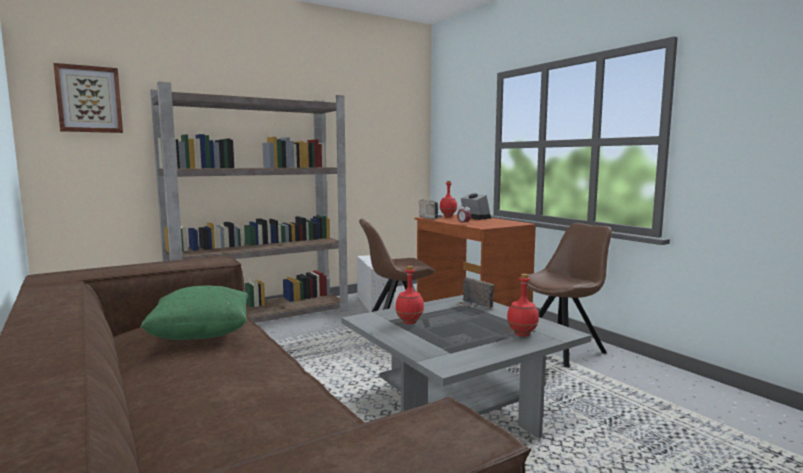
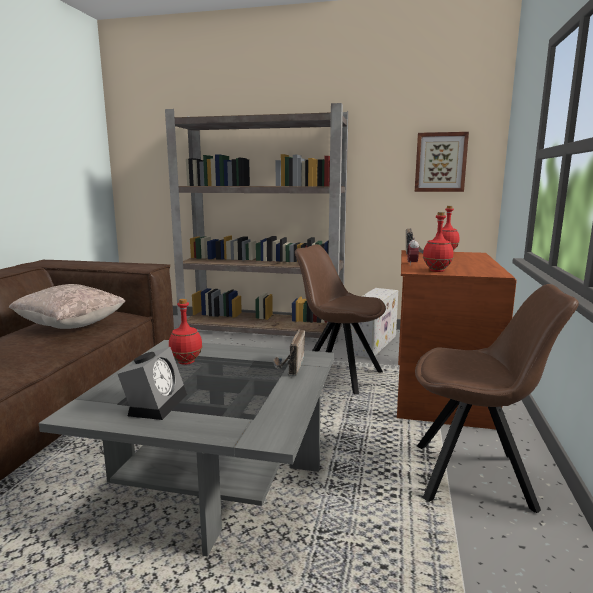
camera: 45 degrees right, 5 degrees up
(89, 99) = (151, 129): picture -> picture (440, 162)
(201, 336) = (71, 326): green pillow -> beige pillow
(474, 217) = (469, 259): alarm clock -> alarm clock (156, 403)
(522, 334) = (226, 416): red bottle -> red bottle (437, 271)

